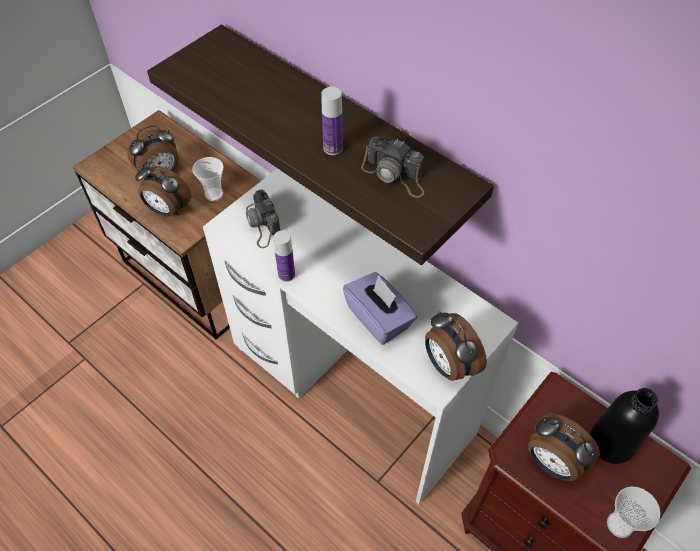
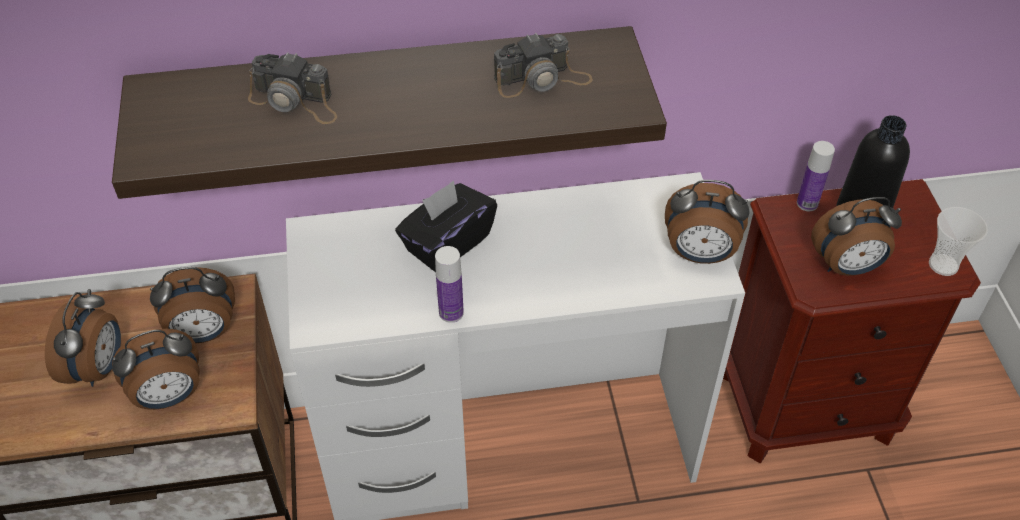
camera: 50 degrees left, 5 degrees down
(214, 194) = (203, 333): cup -> alarm clock
(262, 224) = (354, 290): camera -> camera (295, 101)
(332, 240) = (447, 243): none -> black tissue box
(333, 148) = (450, 101): bottle -> bottle (807, 203)
(379, 318) = (591, 271): purple tissue box -> none

